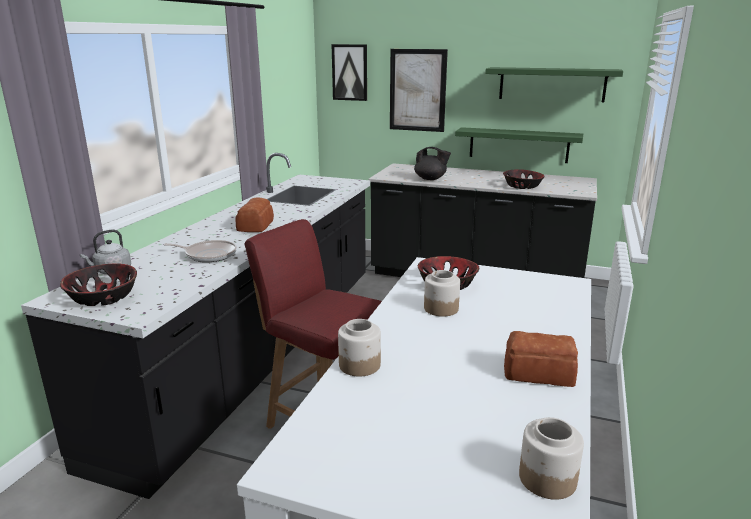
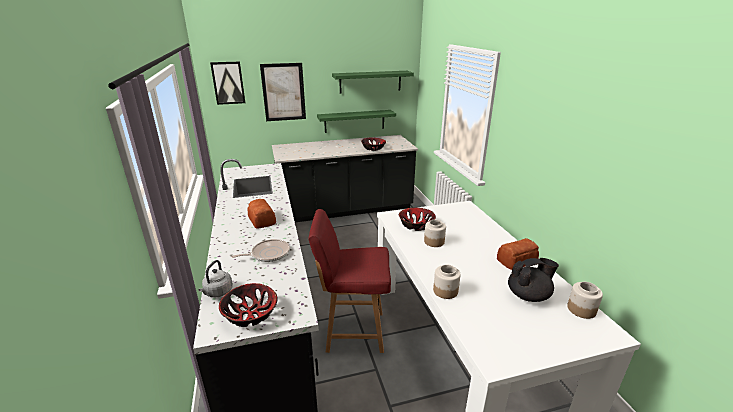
camera: 35 degrees left, 5 degrees up
(431, 179) = (315, 153): black teapot -> black teapot (528, 295)

